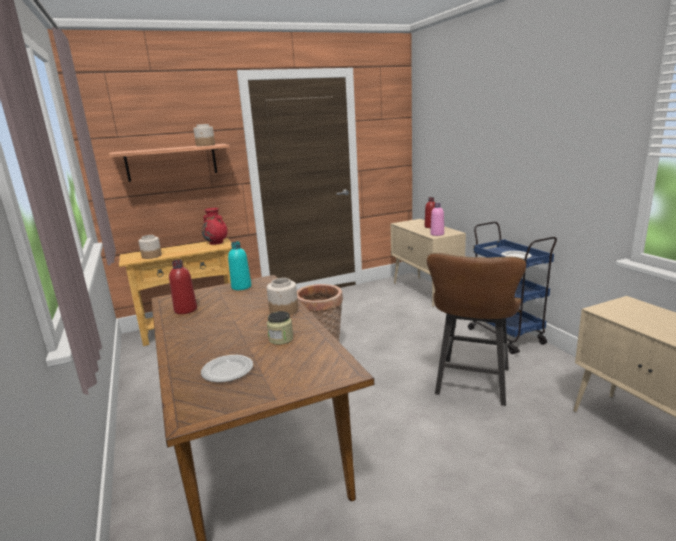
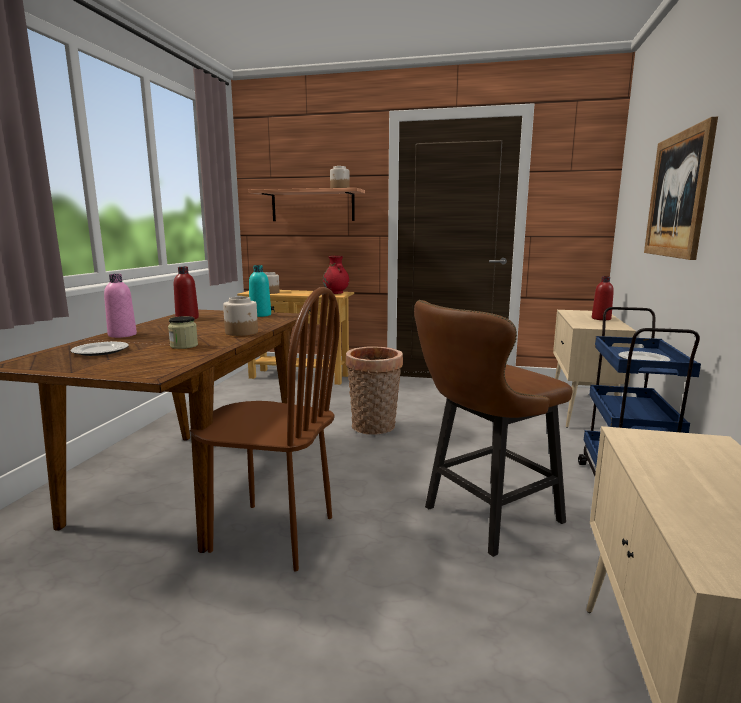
camera: 35 degrees right, 5 degrees down
(378, 460) = (273, 534): none -> brown chair
(437, 234) = (590, 325): pink bottle -> pink bottle (122, 335)
(498, 148) = (677, 195): none -> picture

